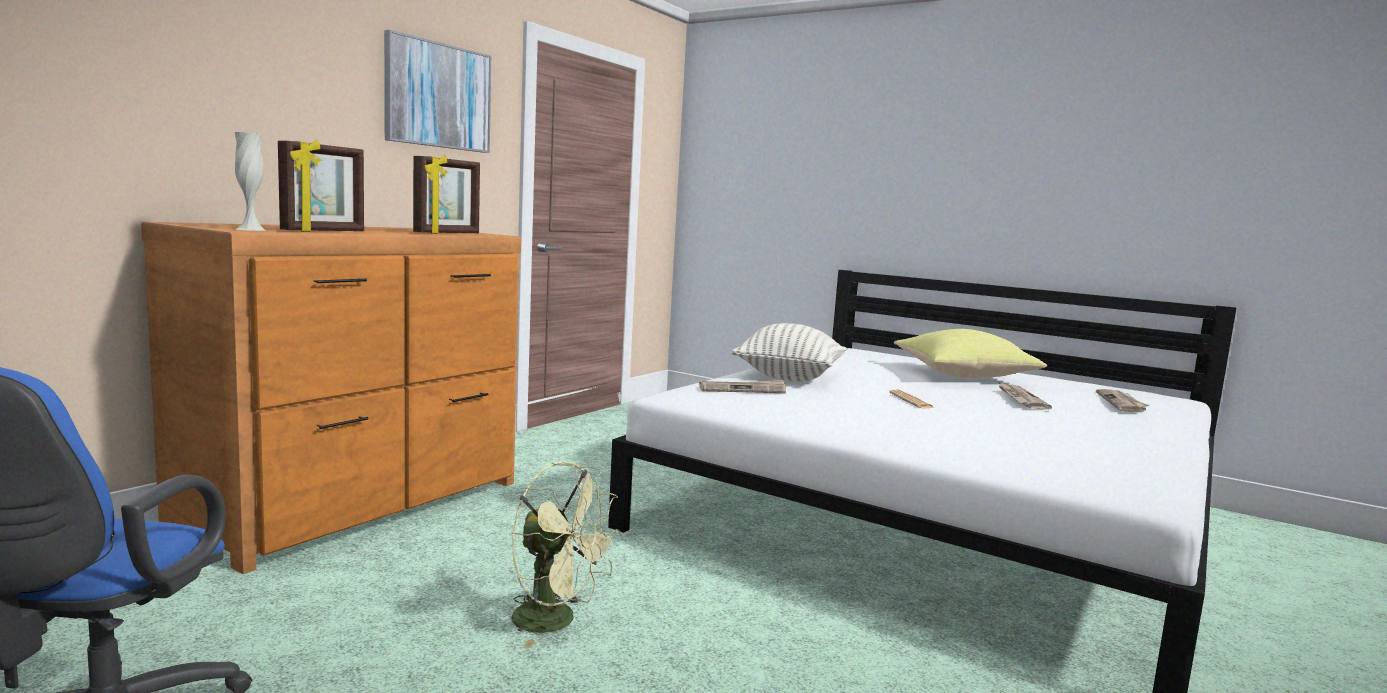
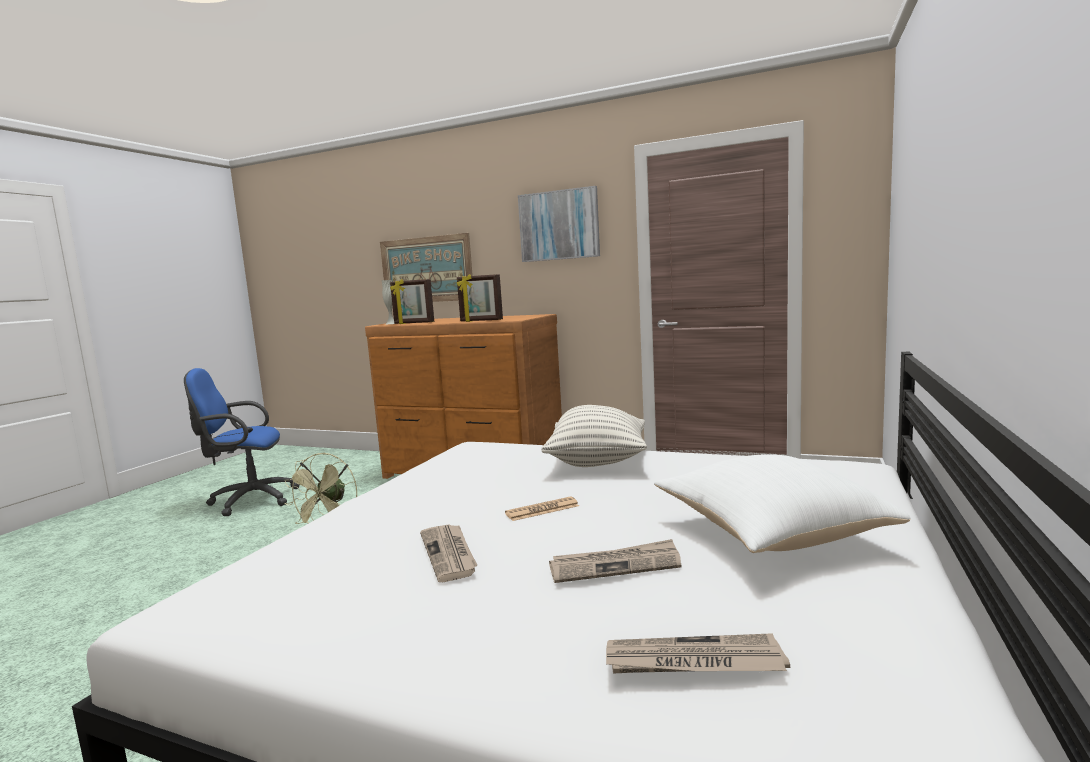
camera: 80 degrees right, 0 degrees up
(179, 115) = (426, 270): none -> picture
(743, 389) = (515, 455): newspaper -> newspaper (449, 554)
(963, 377) = (766, 534): yellow pillow -> white pillow

